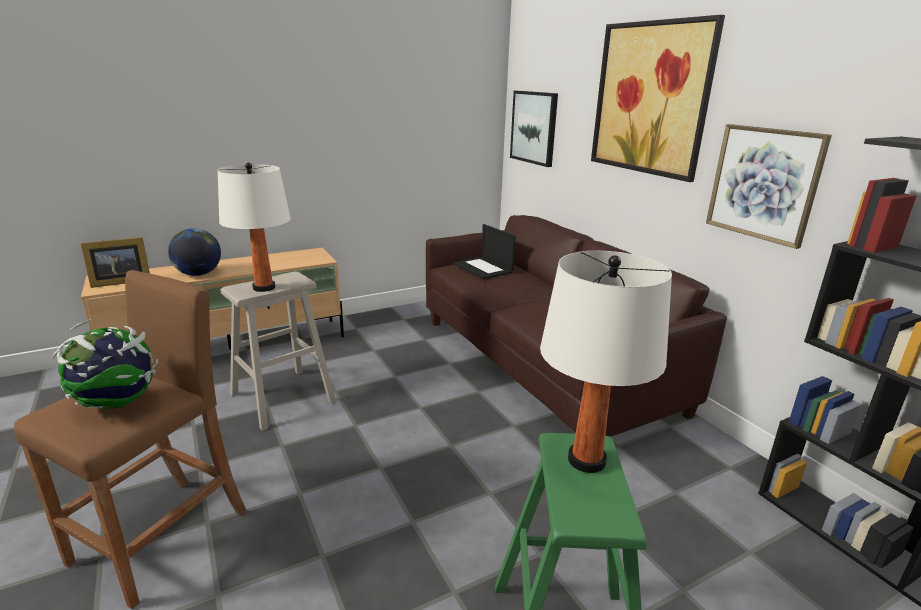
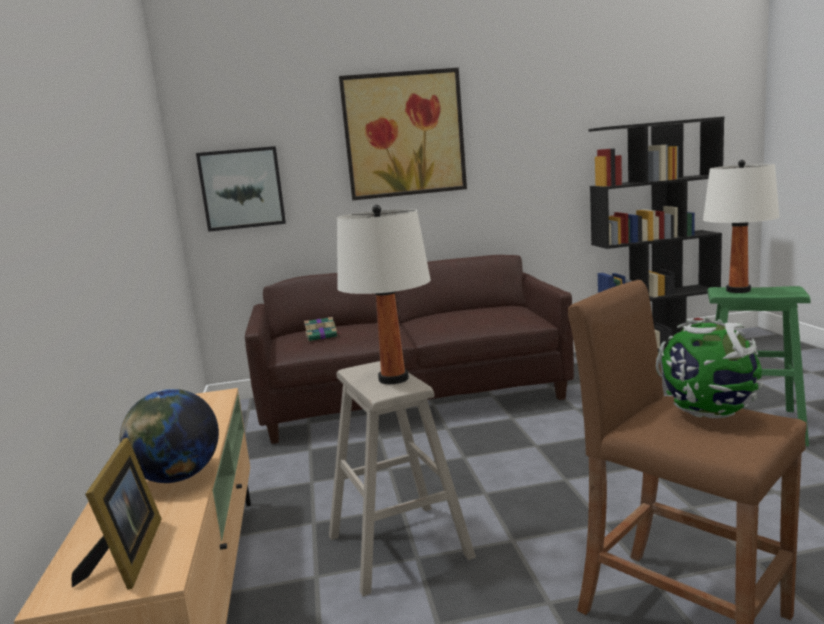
camera: 70 degrees left, 10 degrees down
(483, 268) = (322, 336): laptop -> book
(763, 183) = (518, 175): picture -> none

